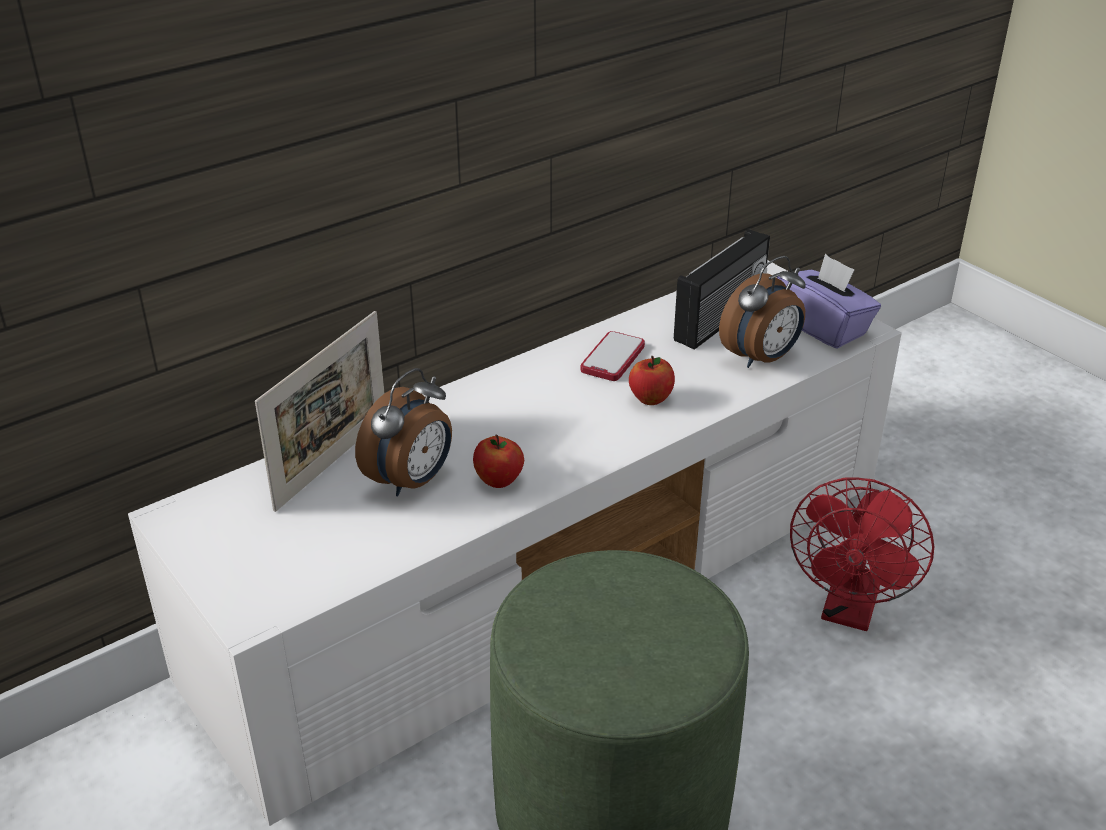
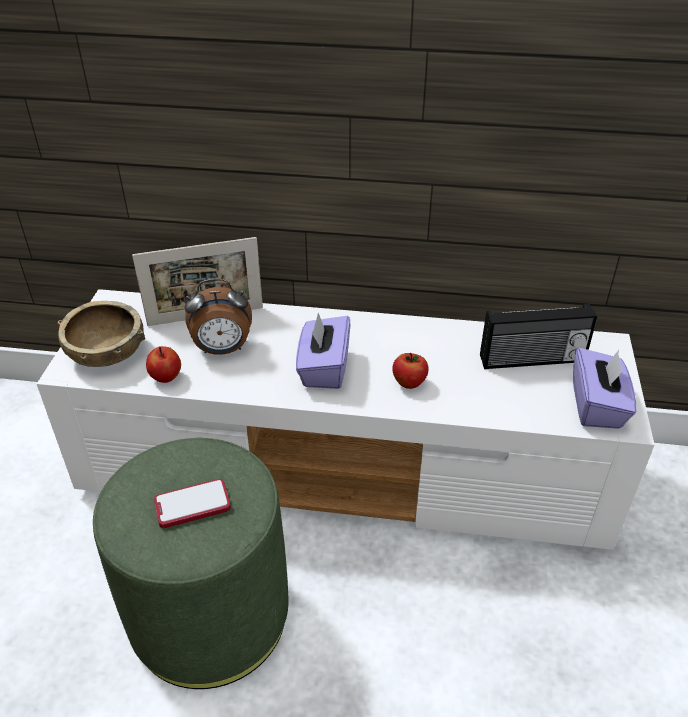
camera: 45 degrees right, 5 degrees up
(272, 568) = (106, 353): none -> brown bowl
(499, 481) = (260, 377): apple -> apple (166, 377)
(550, 434) = (324, 368): none -> purple tissue box
(612, 358) = (426, 345): phone -> phone (192, 505)
(762, 358) = (519, 401): alarm clock -> none
(850, 611) = (493, 616): red fan -> none

